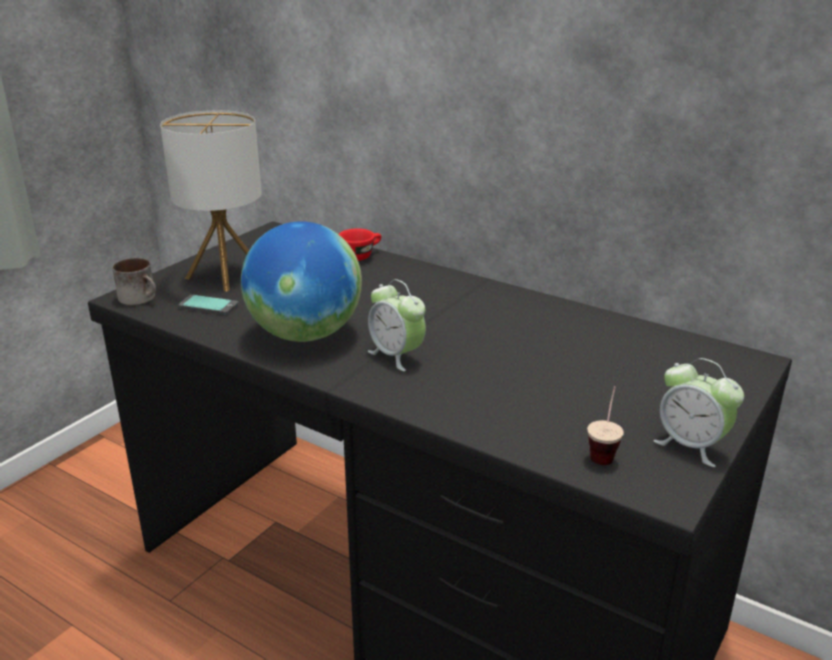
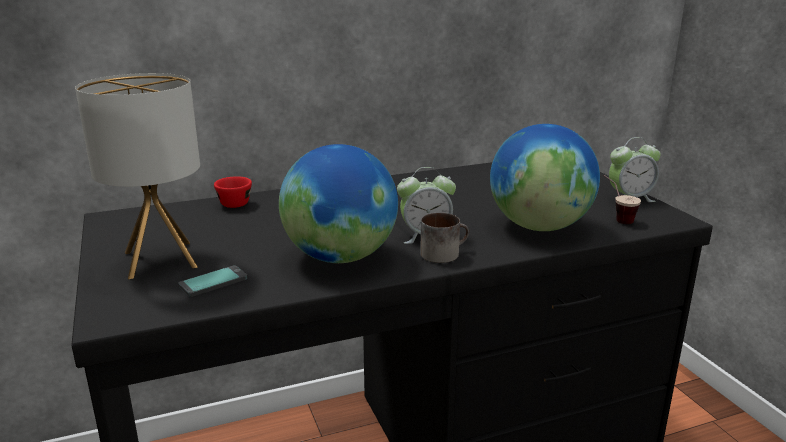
camera: 55 degrees left, 5 degrees down
(141, 298) = (128, 310): mug -> mug (443, 253)
(506, 407) = (539, 226): none -> globe

